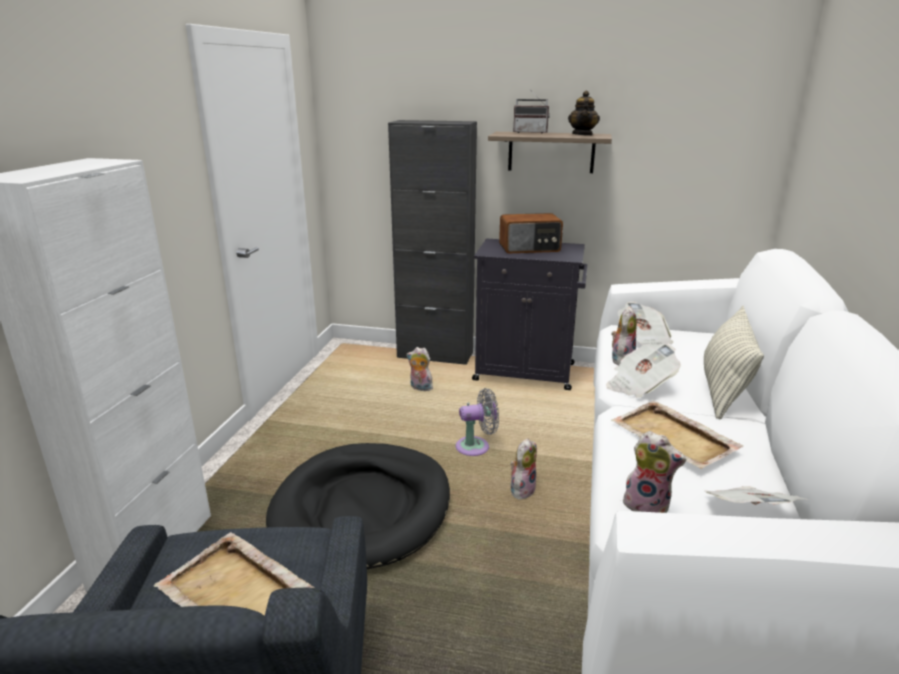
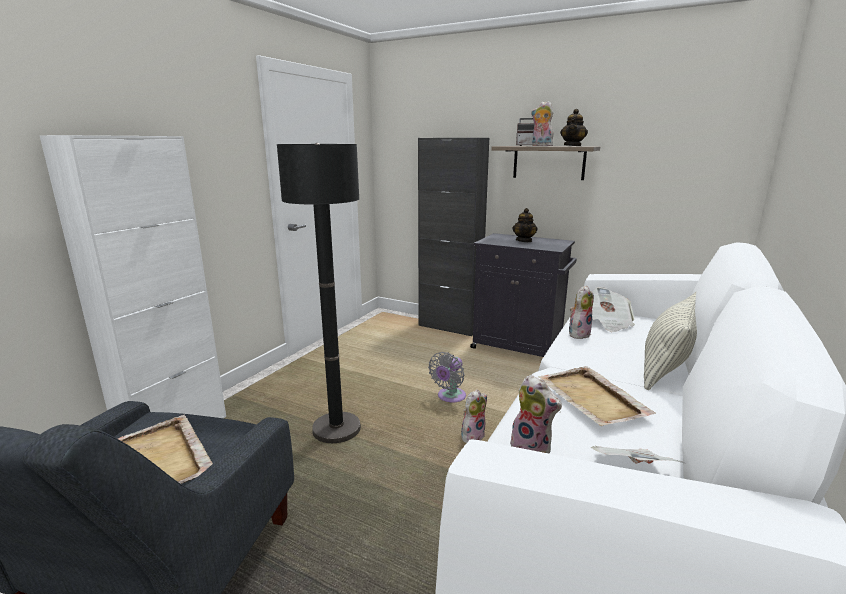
camera: 15 degrees right, 5 degrees down
(362, 509) = (336, 429): black dog bed -> black floor lamp
(420, 388) = (425, 349): plush toy -> plush toy (540, 146)
(476, 447) = (450, 397): grey fan -> grey fan turned 120 degrees clockwise
(530, 248) = (524, 240): radio -> teapot
(639, 386) = (582, 355): newspaper -> none

